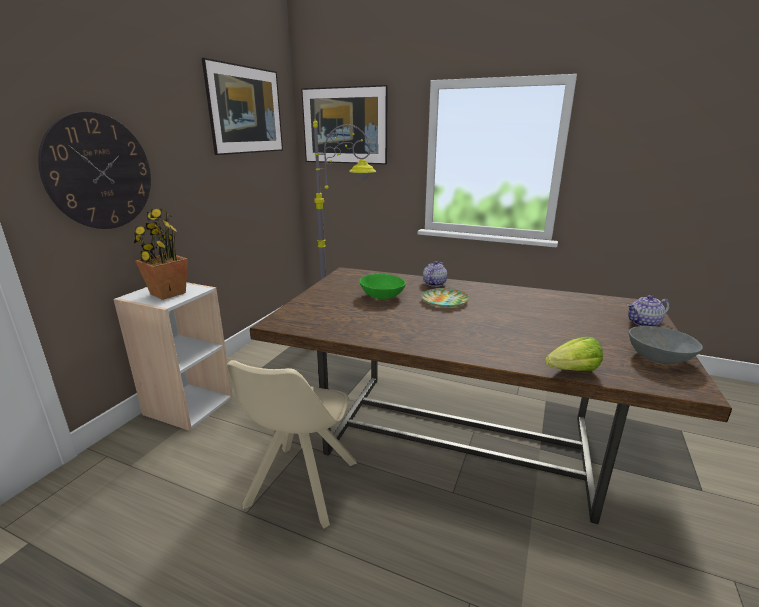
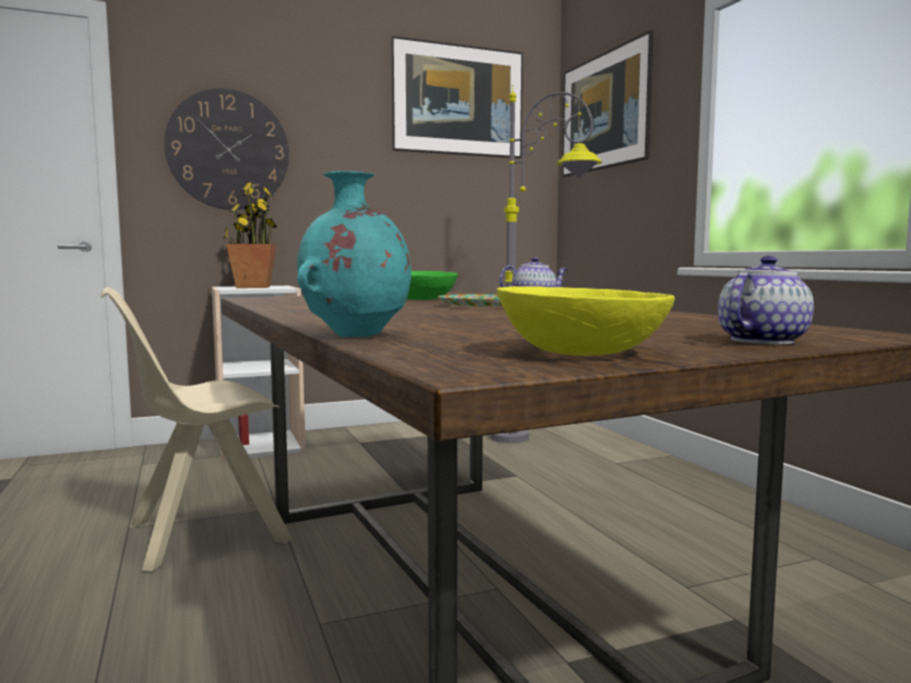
camera: 45 degrees right, 15 degrees down
(567, 371) = (355, 335): lettuce -> turquoise vase
(644, 323) = (761, 341): teapot -> teapot turned 105 degrees clockwise
(659, 358) = (579, 353): grey bowl -> yellow bowl

